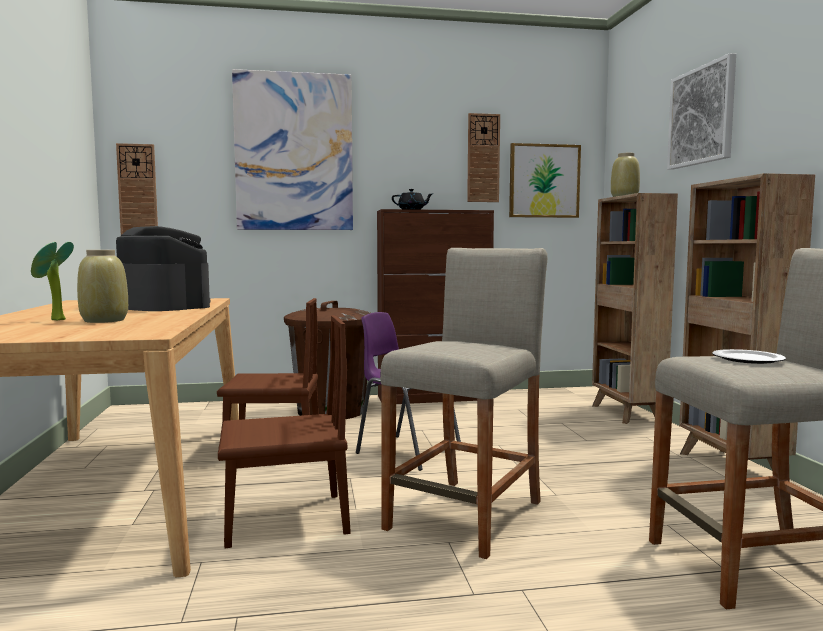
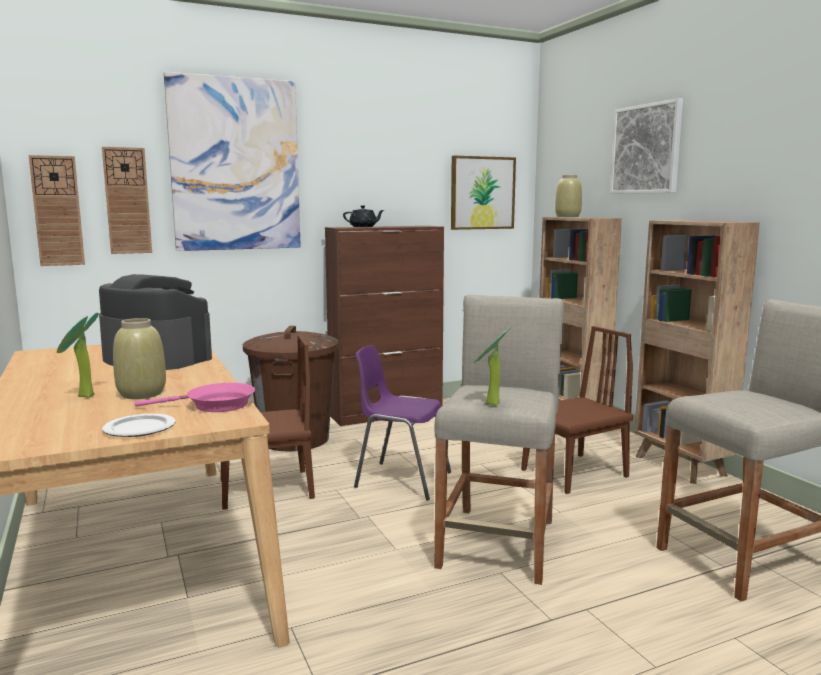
camera: 15 degrees left, 5 degrees up
(148, 328) = (214, 405): none -> pink frying pan
(285, 519) = (338, 570): brown chair -> brown chair (574, 473)
(436, 350) = (490, 405): none -> potted plant
(483, 158) = (426, 170): wall clock -> wall clock (127, 201)
(747, 359) = (743, 398): plate -> plate (140, 428)

